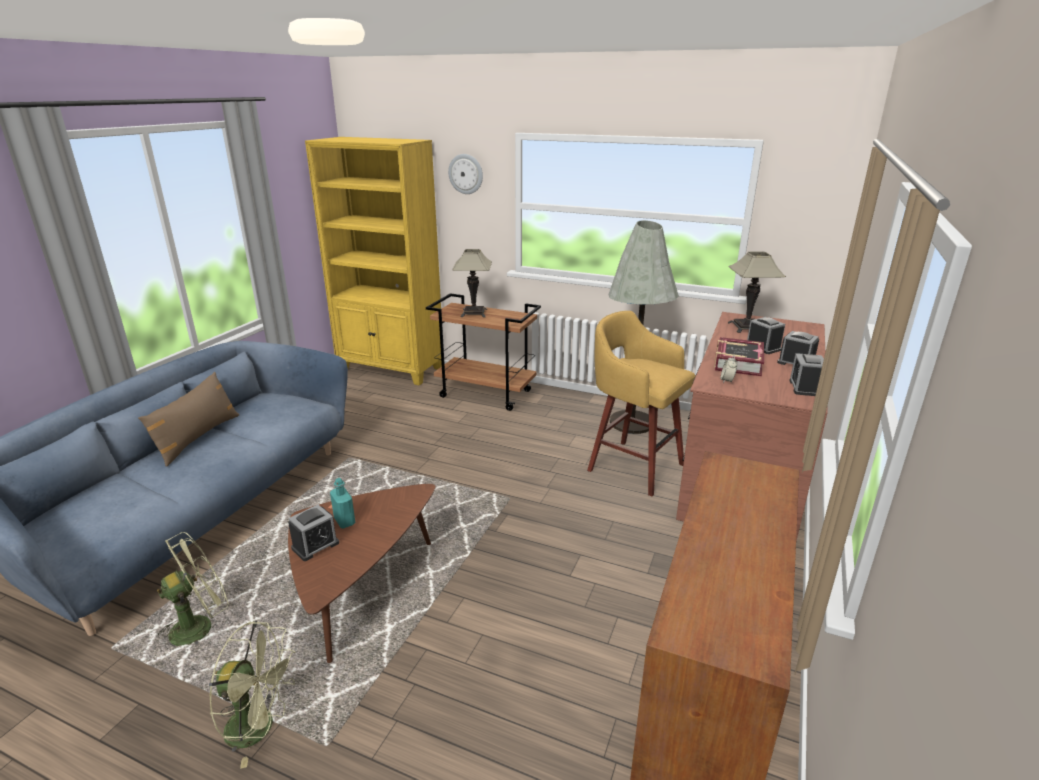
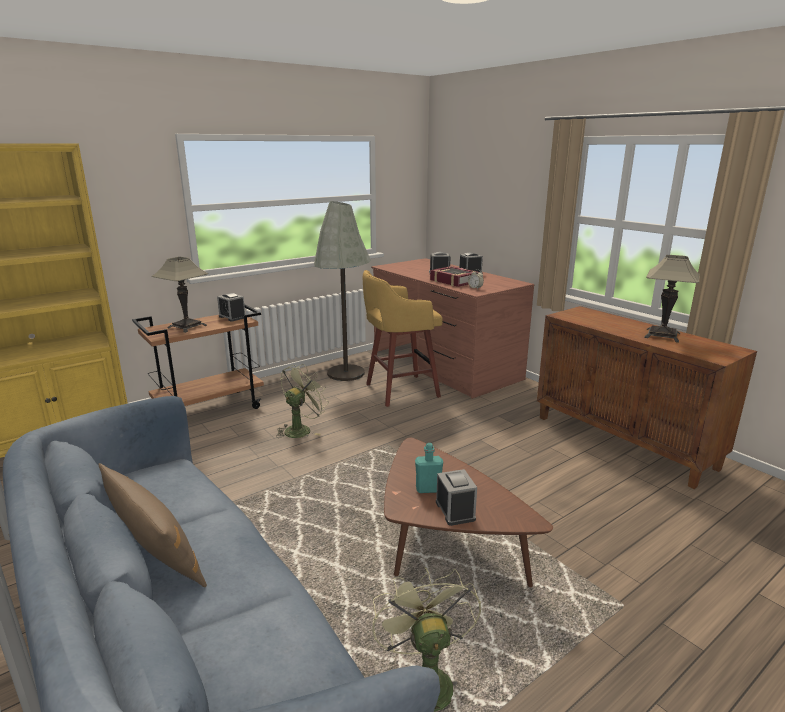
camera: 60 degrees left, 5 degrees down
(260, 727) = (591, 645): green fan -> green fan (301, 429)
(466, 174) = (119, 181): wall clock -> none
(746, 327) = (405, 268): table lamp -> table lamp (662, 335)
(805, 388) = (502, 280): alarm clock -> alarm clock (232, 317)

